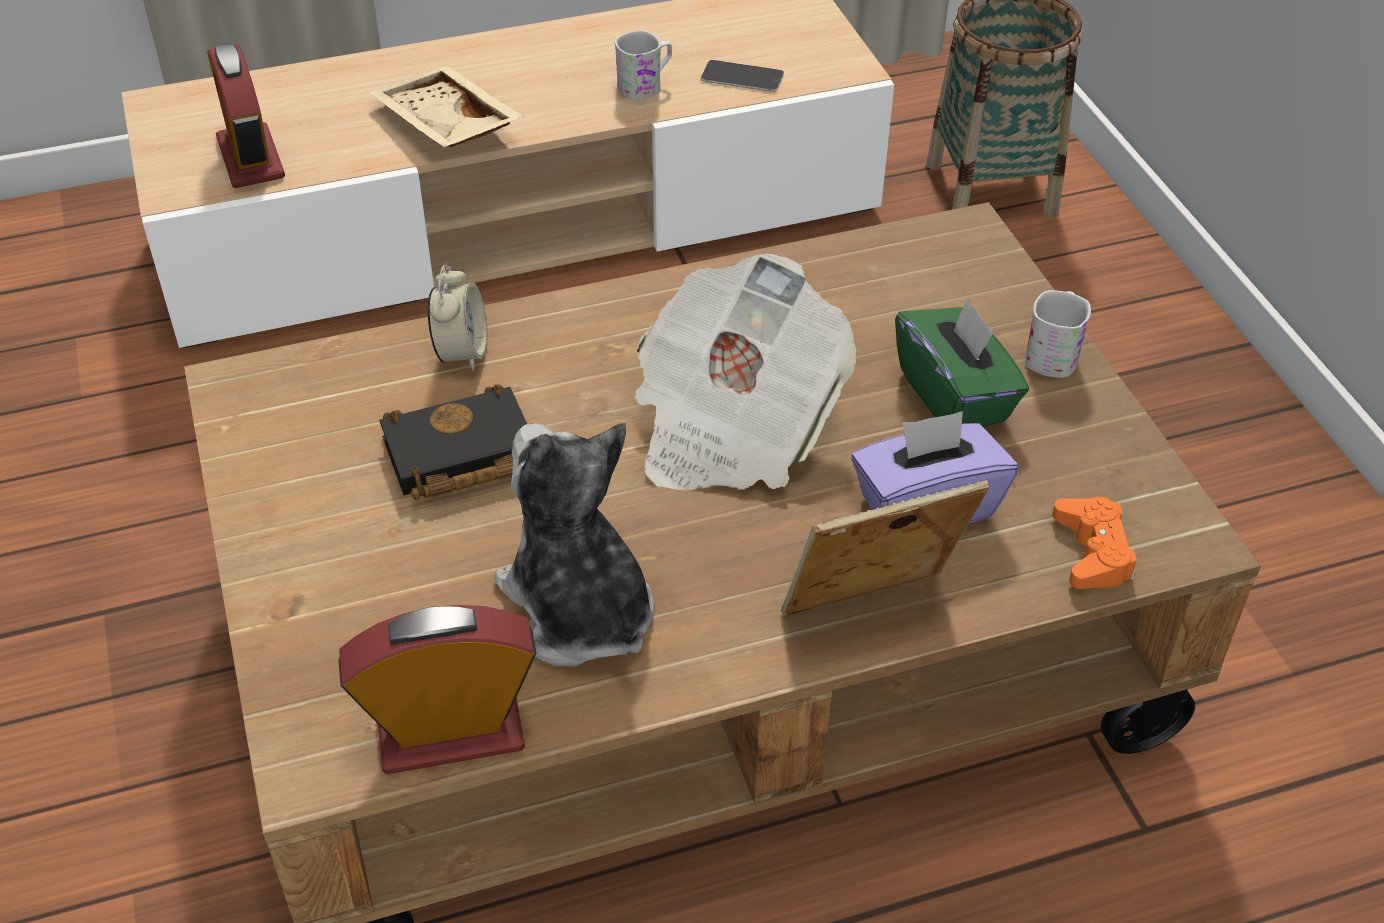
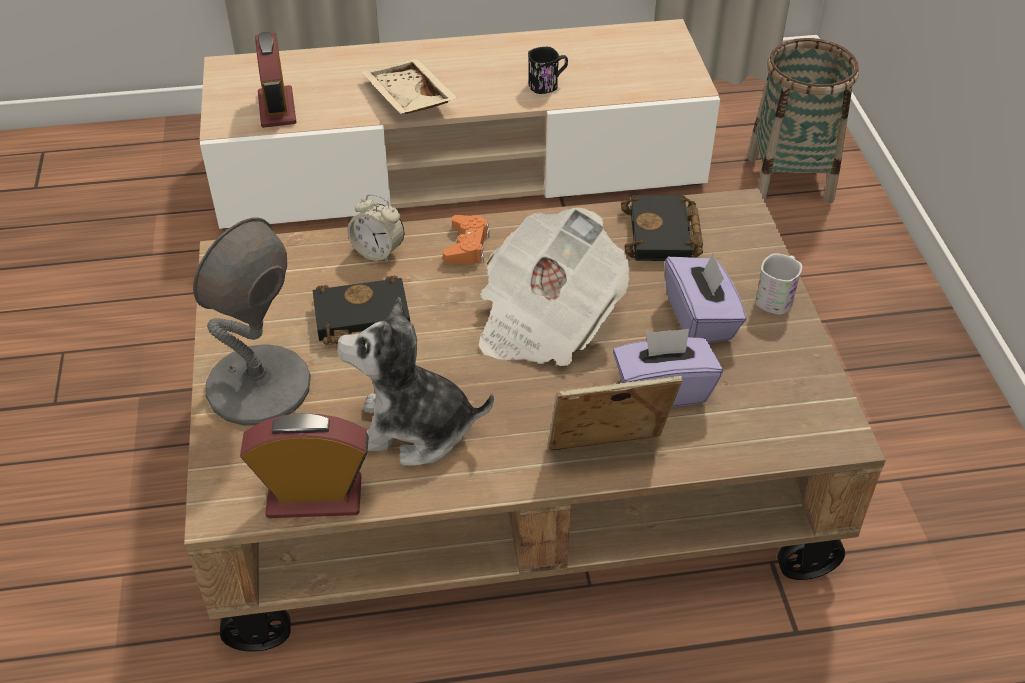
camera: 10 degrees right, 0 degrees up
(325, 576) = (258, 387): none -> grey table lamp
(462, 353) = (378, 252): alarm clock -> alarm clock turned 105 degrees clockwise
(578, 610) = (414, 430): plush toy -> plush toy turned 60 degrees counterclockwise
(645, 86) = (548, 85): white mug -> black mug
(742, 76) = (615, 84): phone -> none
(874, 284) = (664, 236): none -> black book
(955, 396) = (700, 318): green tissue box -> purple tissue box
(1092, 552) = (769, 435): orange game controller -> orange game controller (467, 246)

